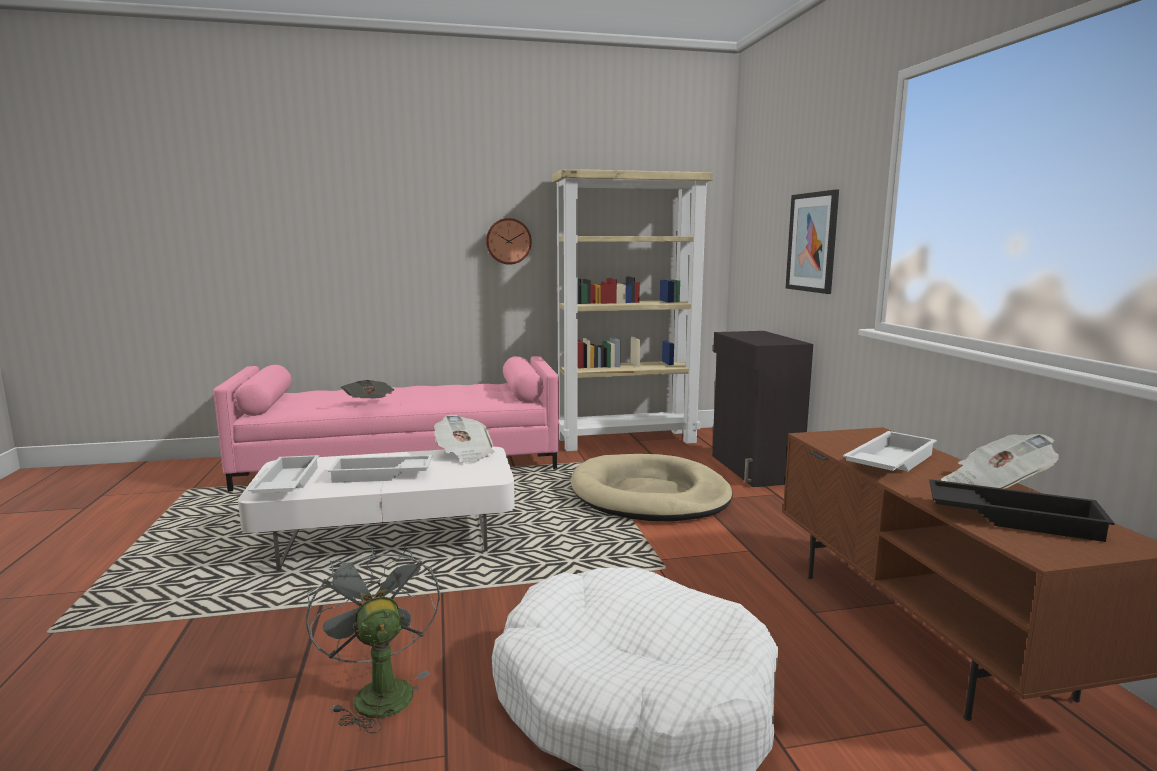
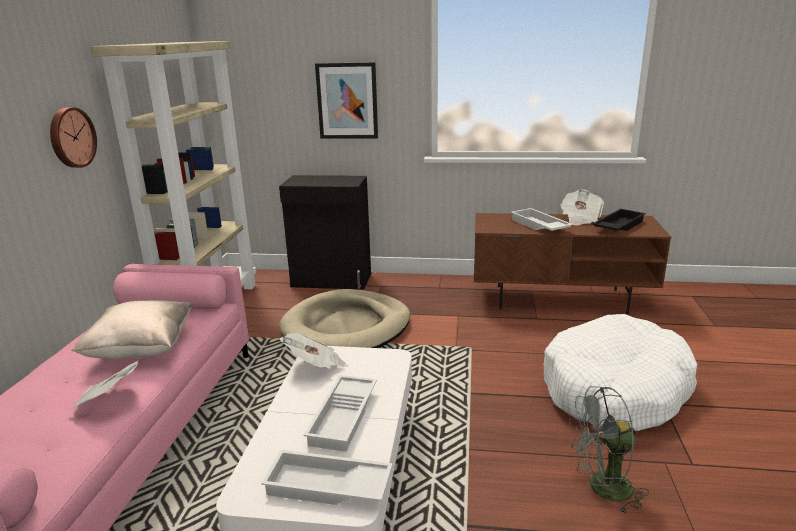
camera: 70 degrees left, 10 degrees up
(441, 398) = (141, 350): none -> beige pillow

